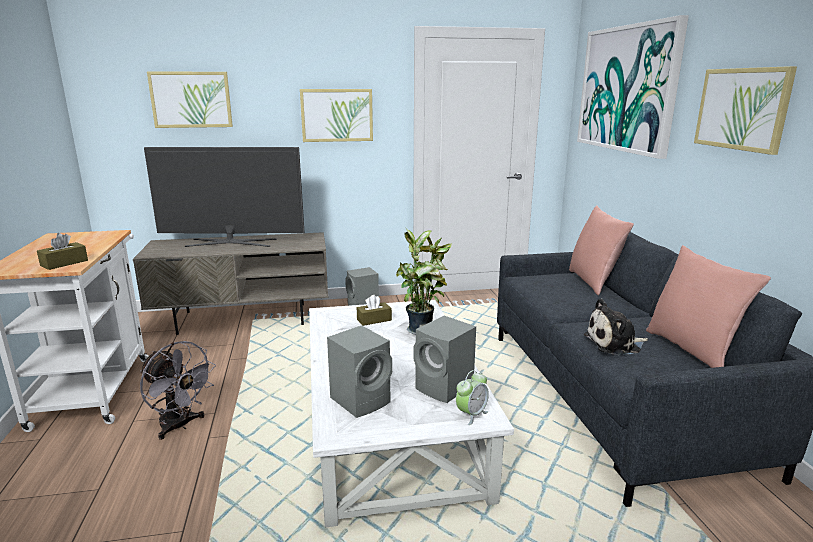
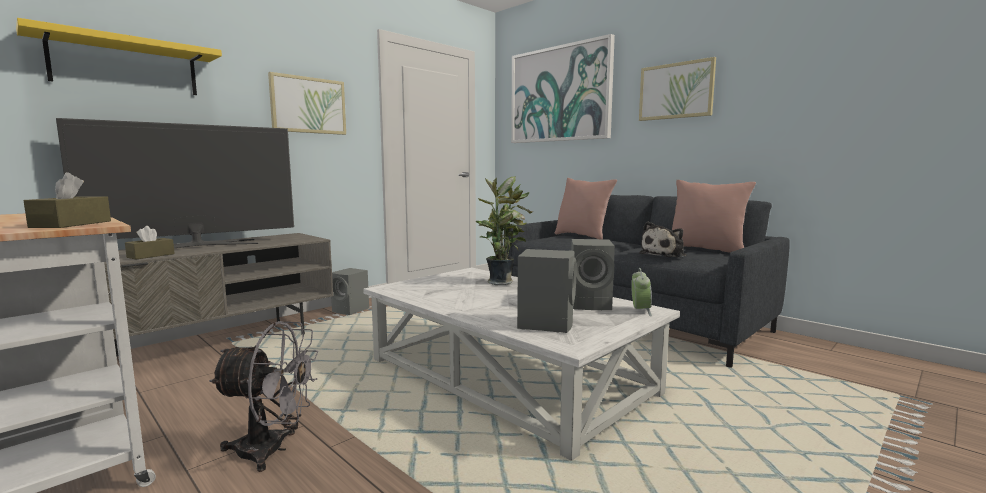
camera: 35 degrees left, 10 degrees down
(191, 99) = (126, 66): picture -> yellow shelf
(374, 320) = (446, 284): brown tissue box -> brown tissue box (151, 255)

